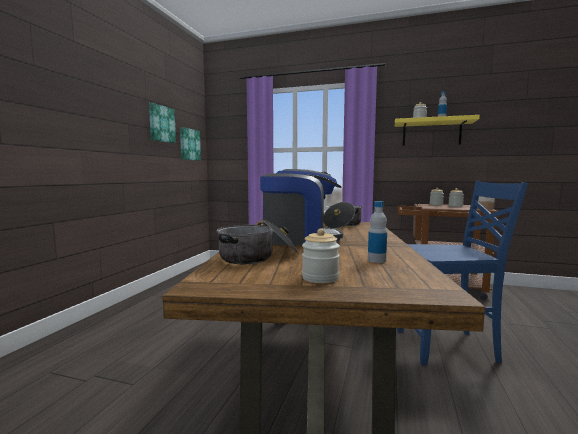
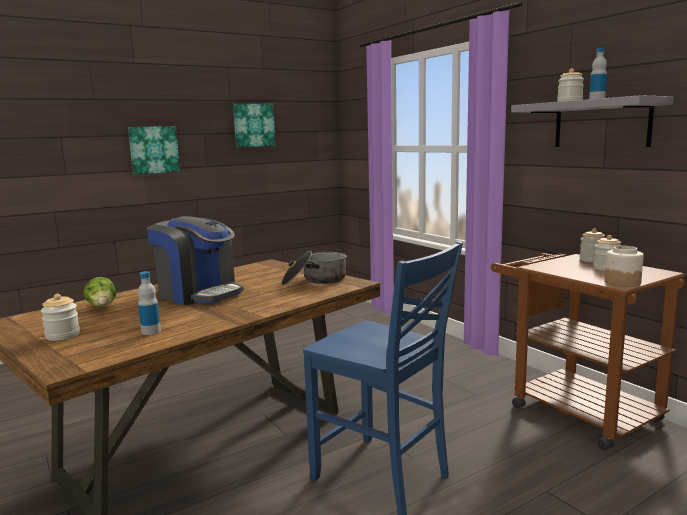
camera: 40 degrees right, 5 degrees up
(189, 144) = (304, 143): picture -> picture (153, 150)
(258, 257) = (103, 307): cooking pot -> lettuce
(431, 133) = (601, 124): yellow shelf -> grey shelf

